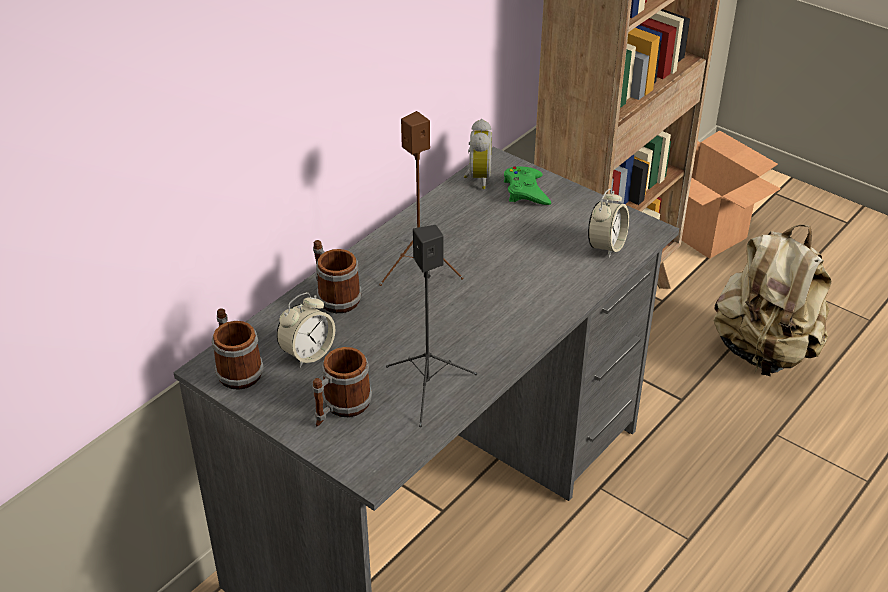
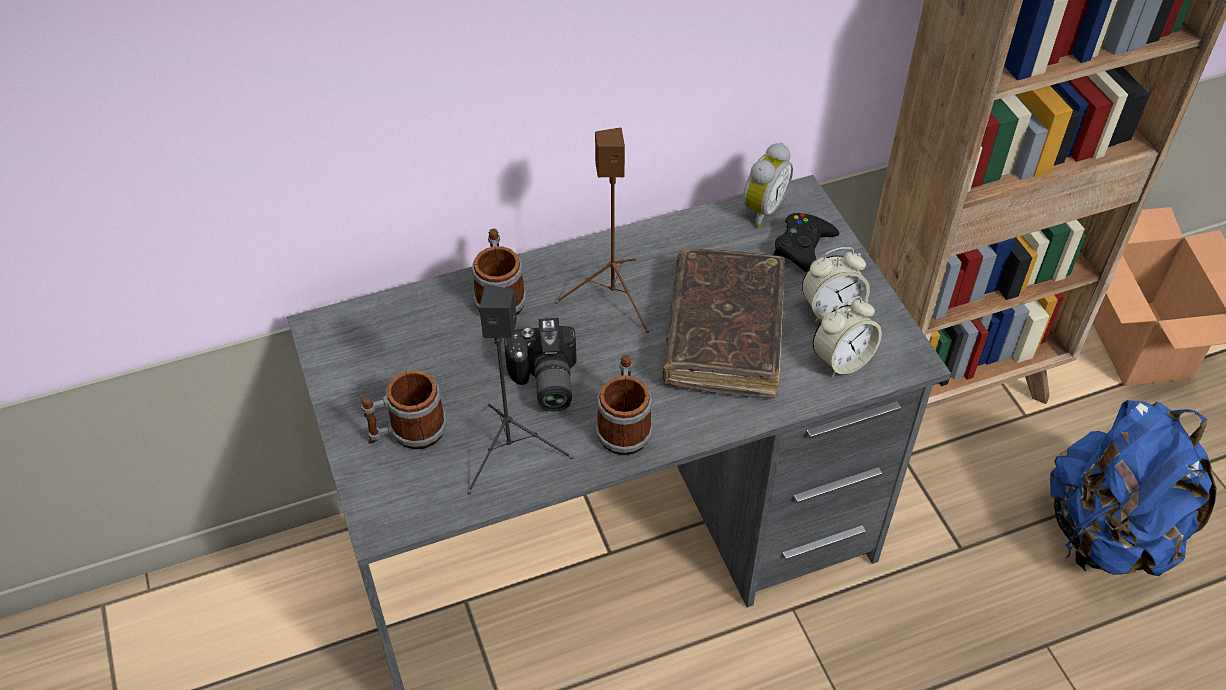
camera: 30 degrees right, 10 degrees up
(236, 369) = (344, 340): mug -> mug (624, 425)
(307, 353) = (423, 353): alarm clock -> alarm clock (831, 309)
(414, 336) = (543, 382): none -> camera
(516, 260) = (724, 333): none -> brown book
(526, 191) = (804, 249): green game controller -> black game controller
(764, 351) = (1108, 535): beige backpack -> blue backpack

